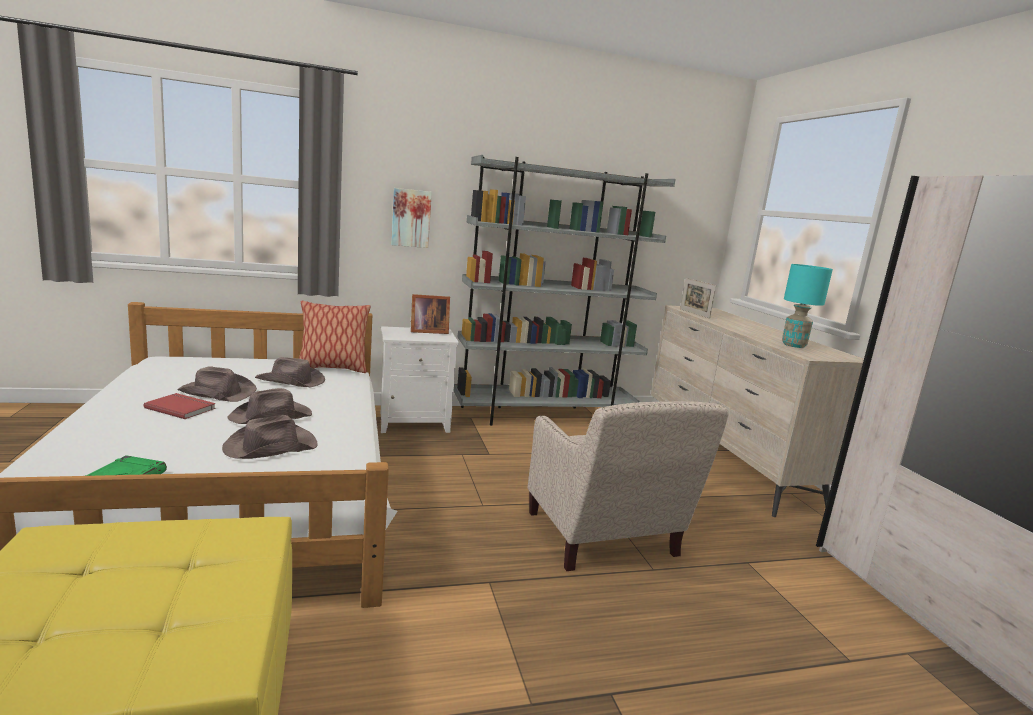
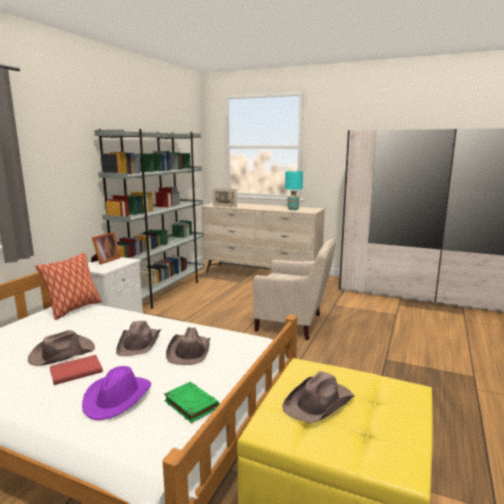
camera: 50 degrees left, 0 degrees up
(126, 441) = (117, 398): none -> purple hat
(291, 381) = (79, 326): brown hat -> brown hat (319, 403)
(411, 218) = (63, 181): picture -> none

